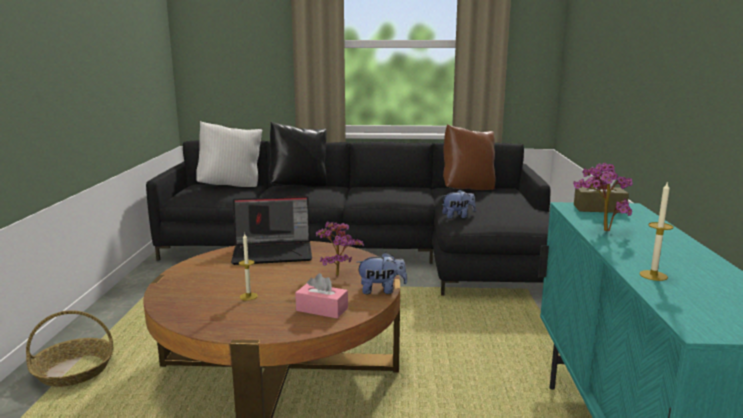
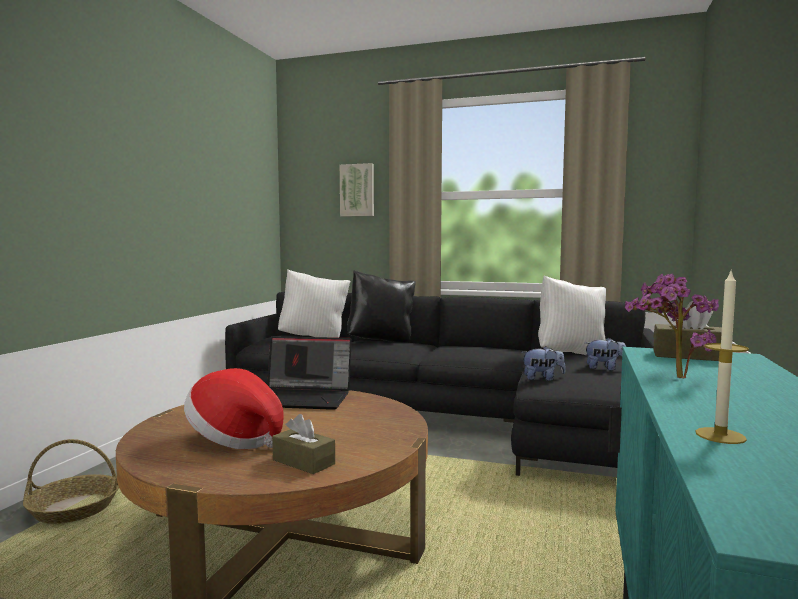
camera: 15 degrees right, 10 degrees down
(248, 296) = (235, 439): candle -> hat
(257, 36) = (357, 190): none -> picture
(322, 309) = (303, 462): pink tissue box -> brown tissue box
(336, 274) = (353, 425): potted plant -> none
(381, 290) = (392, 448): plush toy -> plush toy (604, 368)
(467, 190) = (571, 354): brown pillow -> white pillow

